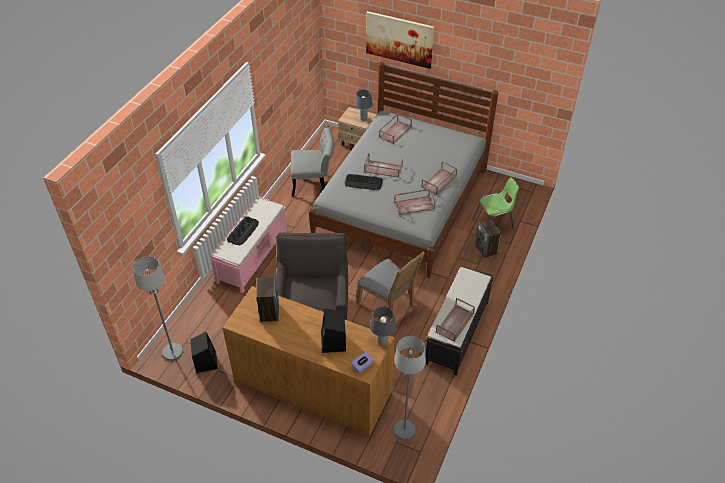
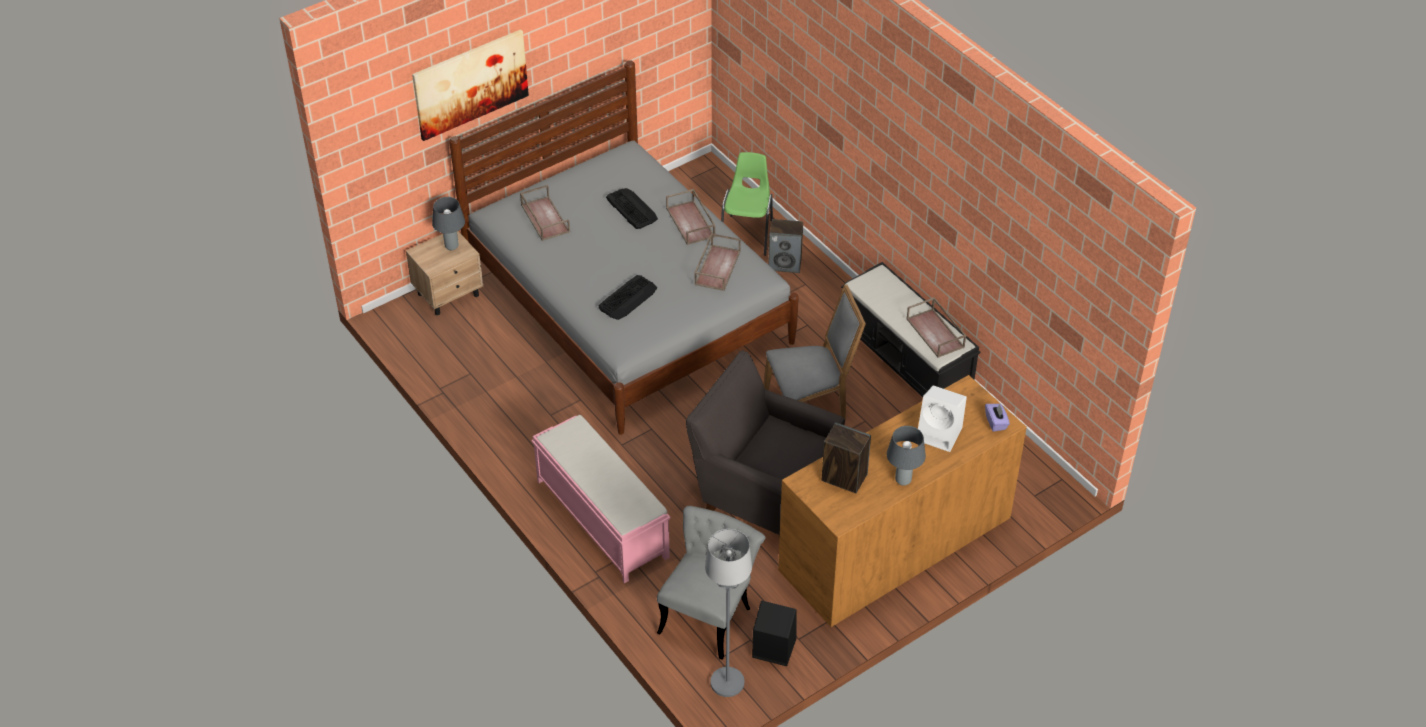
camera: 60 degrees left, 0 degrees up
(243, 231) = (599, 480): keyboard -> keyboard (631, 208)
(314, 183) = (498, 384): grey chair -> grey chair (710, 613)
(333, 342) = (940, 434): black speaker -> white speaker
(382, 342) = (969, 388): grey table lamp -> grey table lamp (903, 480)
(383, 169) = (616, 266): brown tray -> none
(404, 430) = (1021, 480): grey floor lamp -> none

